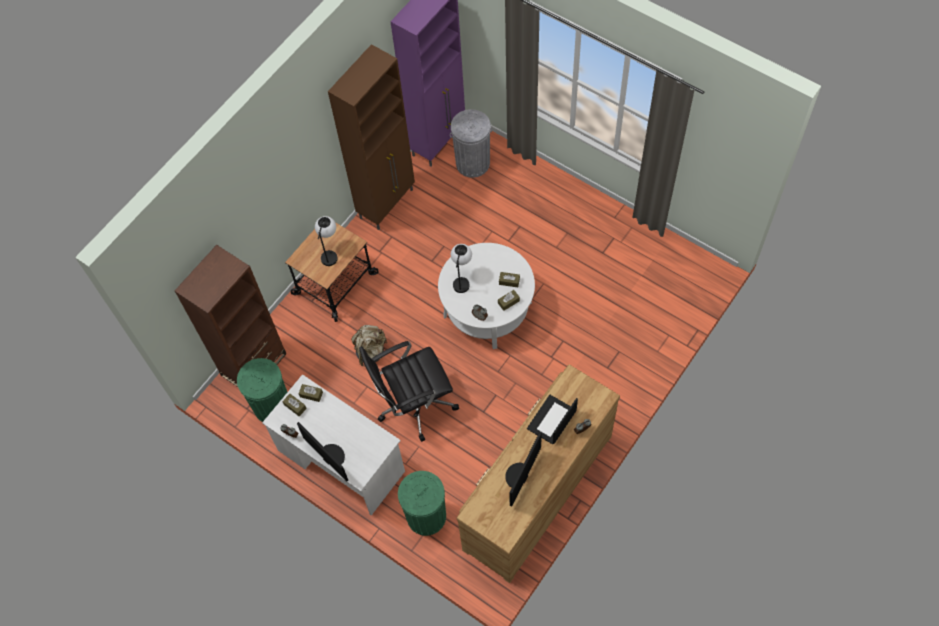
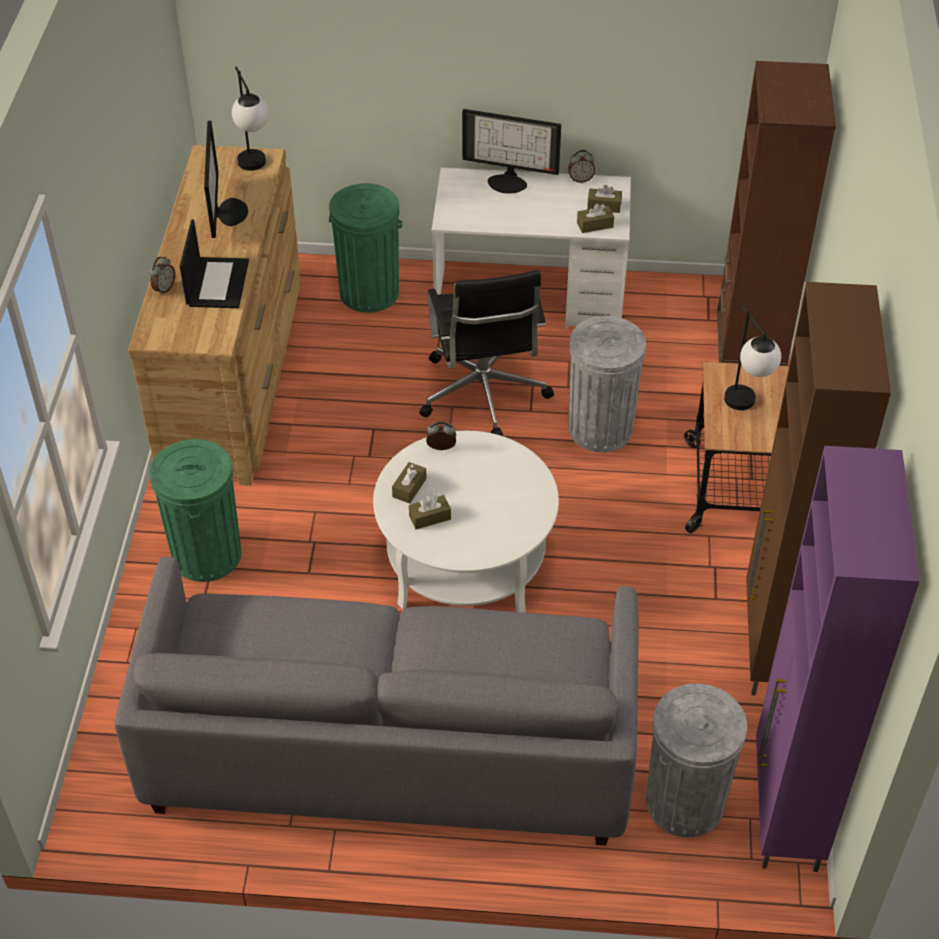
camera: 145 degrees right, 15 degrees down
(272, 406) = (676, 312): green trash can -> green trash can (206, 554)
(371, 351) = (600, 428): beige backpack -> grey trash can
(413, 404) = (483, 395): black office chair -> black office chair turned 135 degrees clockwise
(462, 279) = (511, 486): table lamp -> table lamp (255, 168)
(574, 239) = (389, 748): none -> grey sofa

